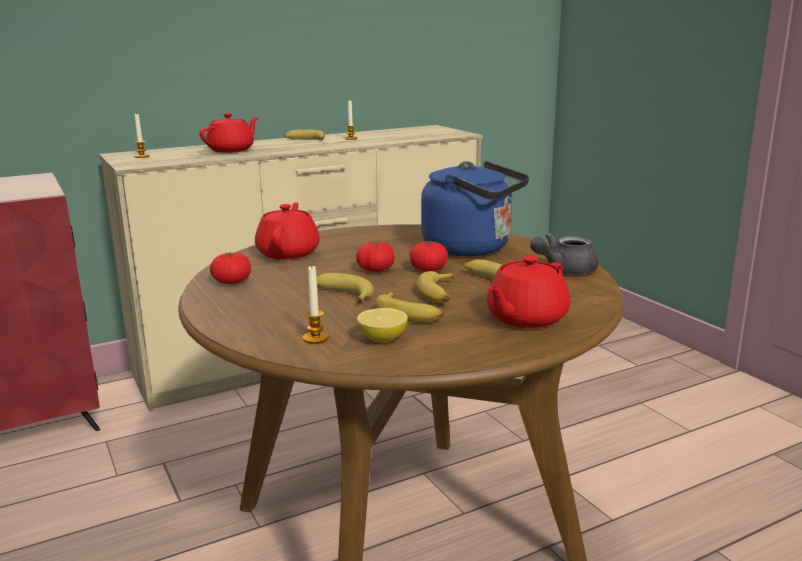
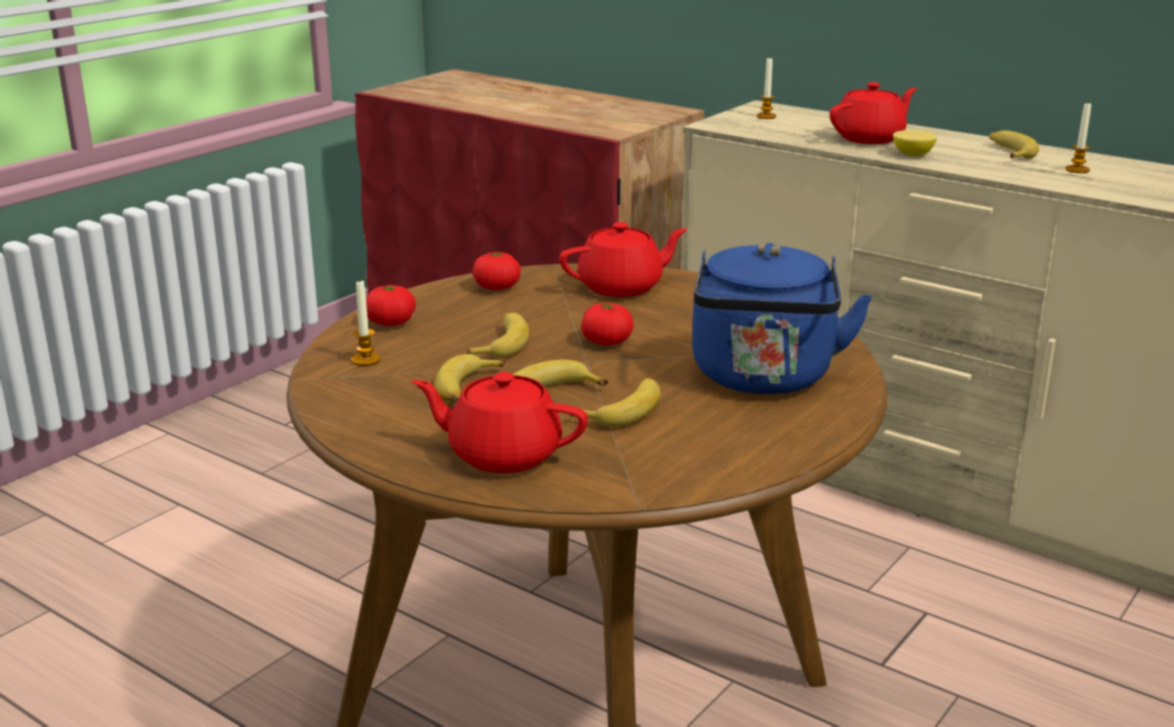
camera: 65 degrees right, 5 degrees up
(232, 150) = (870, 138): red teapot -> red teapot turned 45 degrees counterclockwise
(382, 339) = (383, 390): lemon -> lemon (912, 155)
(428, 269) = (638, 369): tomato -> tomato (391, 323)
(564, 270) = (729, 454): grey teapot -> none

